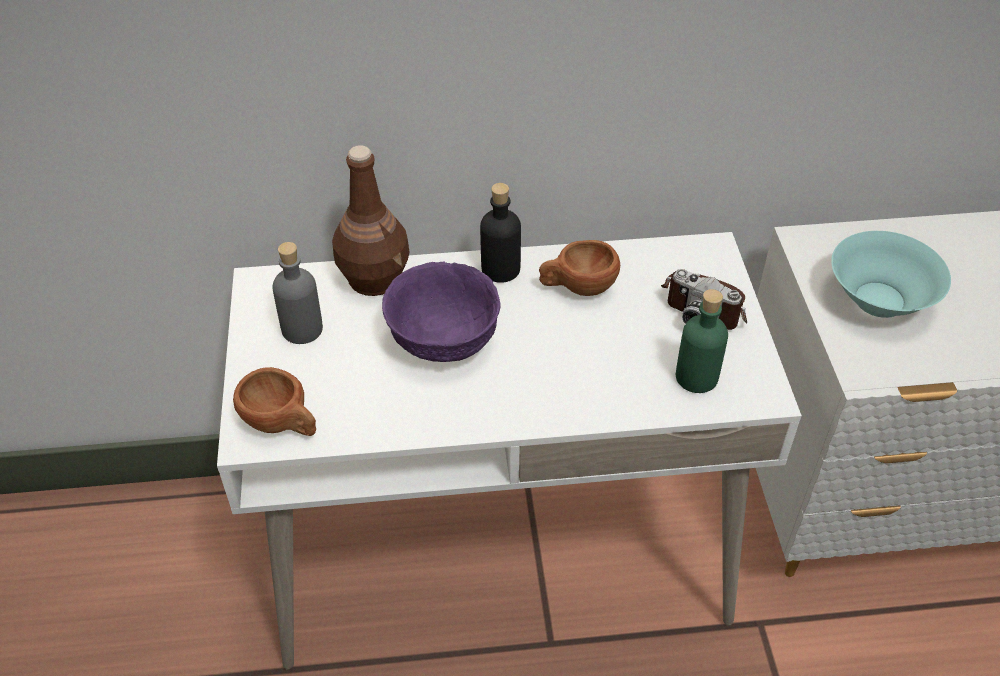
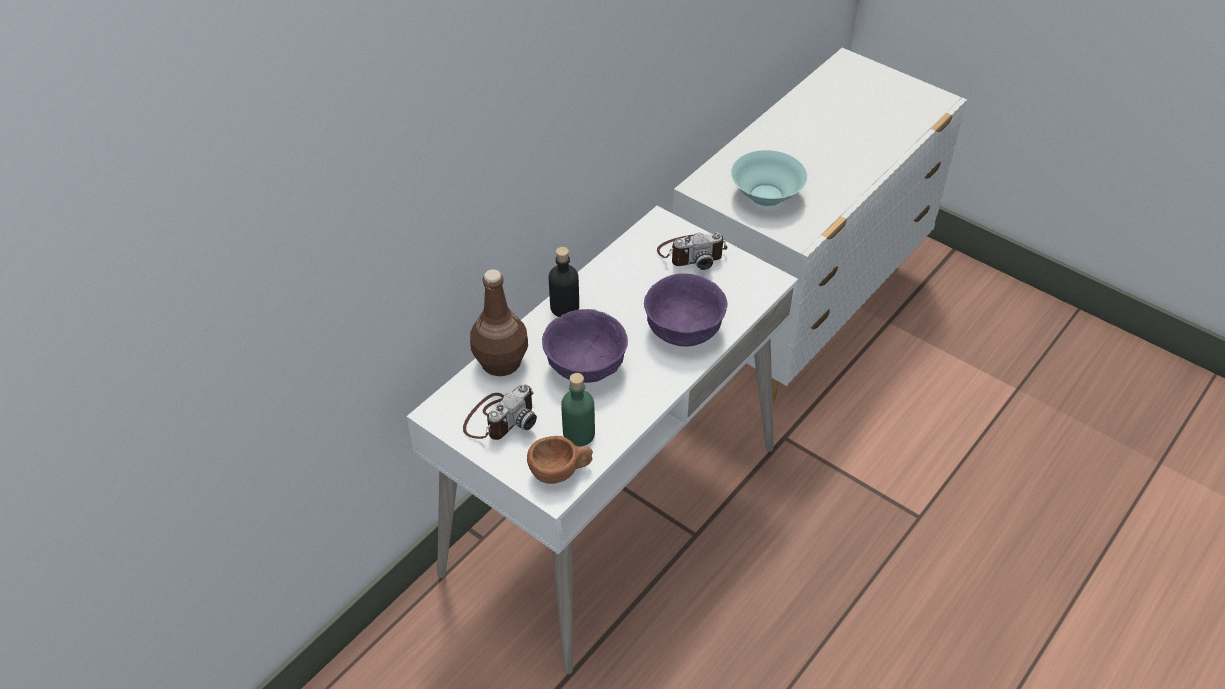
camera: 45 degrees left, 0 degrees up
(302, 329) = (500, 418): grey bottle -> camera
(577, 287) = (618, 289): brown cup -> none
(592, 377) = (685, 330): none -> purple bowl
(696, 377) = (732, 294): green bottle -> green bottle (578, 434)

